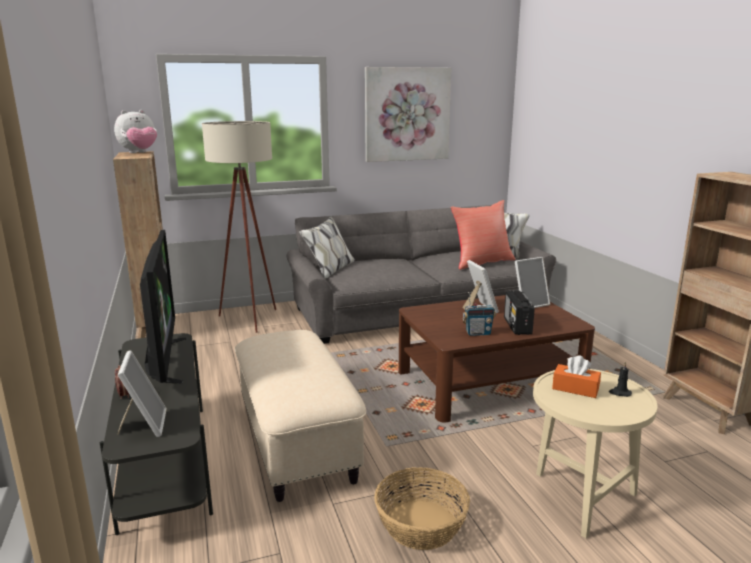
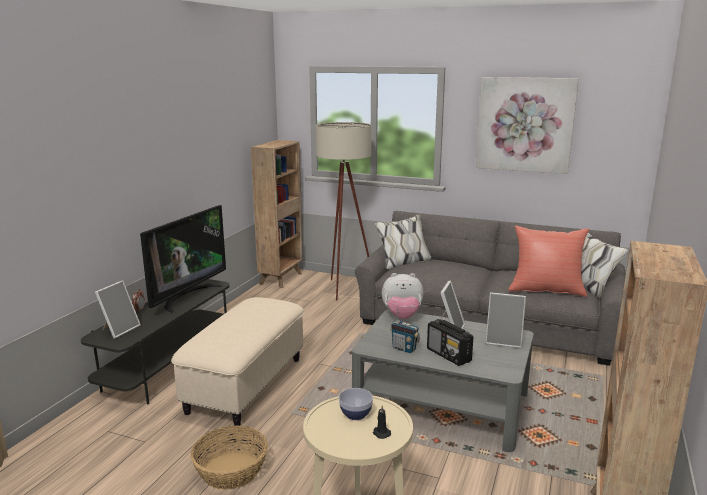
camera: 40 degrees right, 0 degrees up
(139, 153) = (284, 142): plush toy -> plush toy (402, 316)
(488, 382) = (442, 403): brown coffee table -> grey coffee table
(517, 326) = (449, 355): radio -> radio turned 75 degrees counterclockwise
(575, 388) = (355, 414): orange tissue box -> bowl

